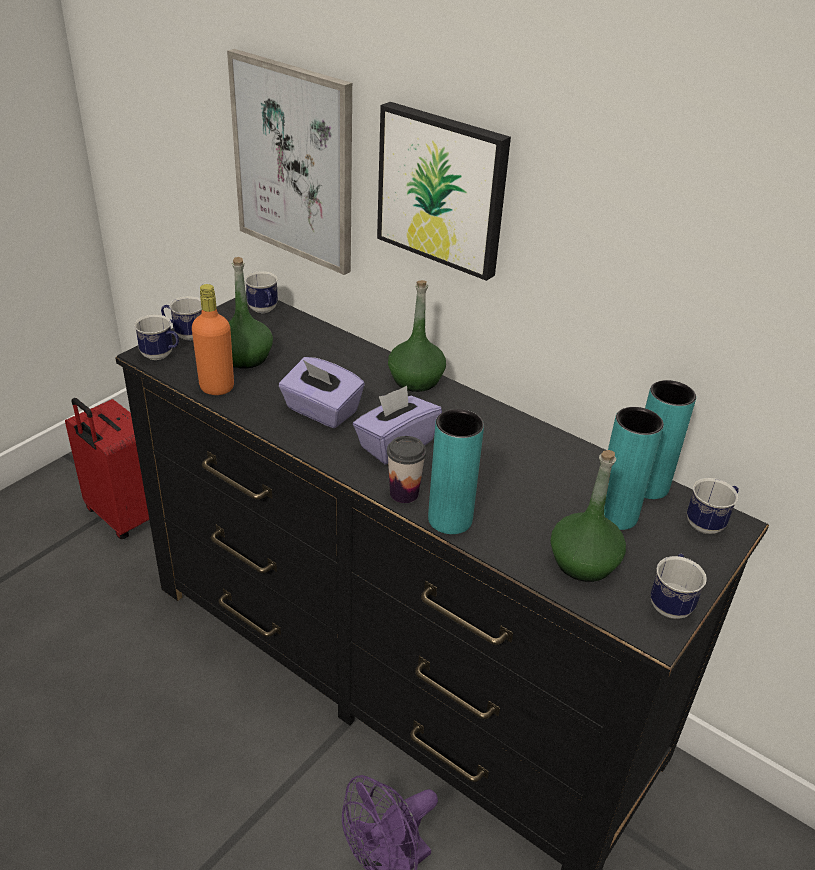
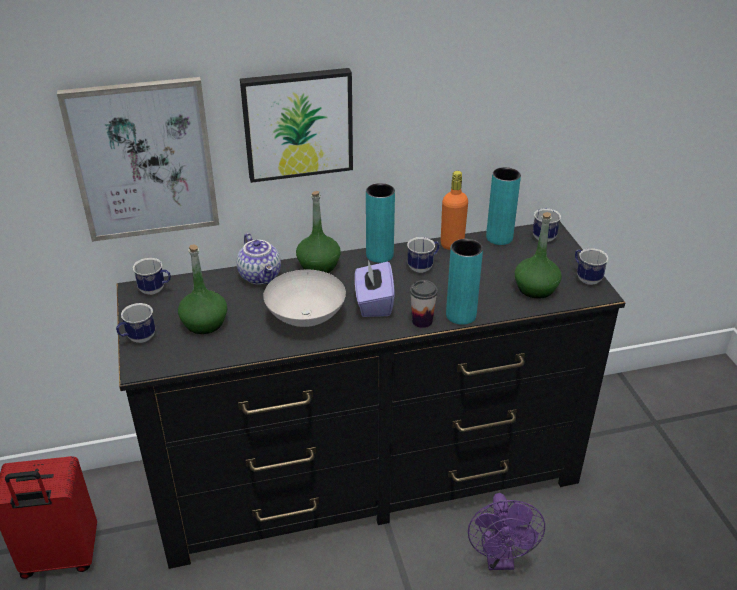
camera: 50 degrees left, 0 degrees up
(161, 356) = (151, 361): mug -> mug (423, 267)
(217, 387) = (225, 350): orange bottle -> orange bottle (452, 244)
(321, 411) = (307, 317): purple tissue box -> white bowl
(354, 355) = (261, 276): none -> teapot
(615, 515) = (511, 260): turquoise vase -> turquoise vase (379, 255)

